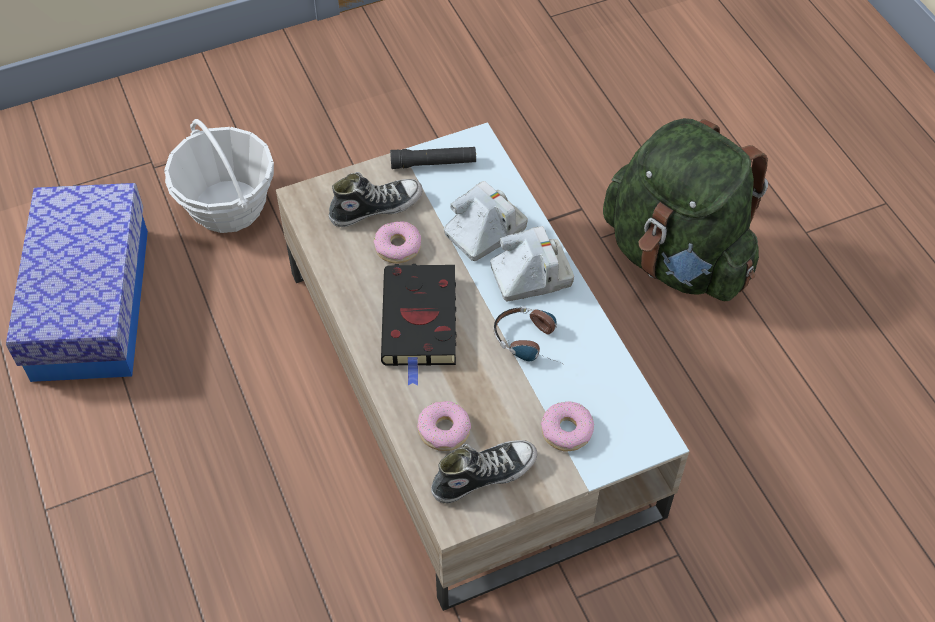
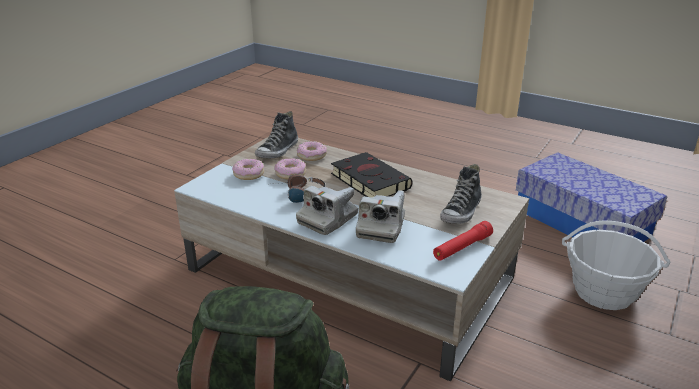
camera: 145 degrees right, 25 degrees down
(397, 247) = (422, 201): donut -> donut (290, 173)
(433, 163) = (462, 247): black flashlight -> red flashlight

